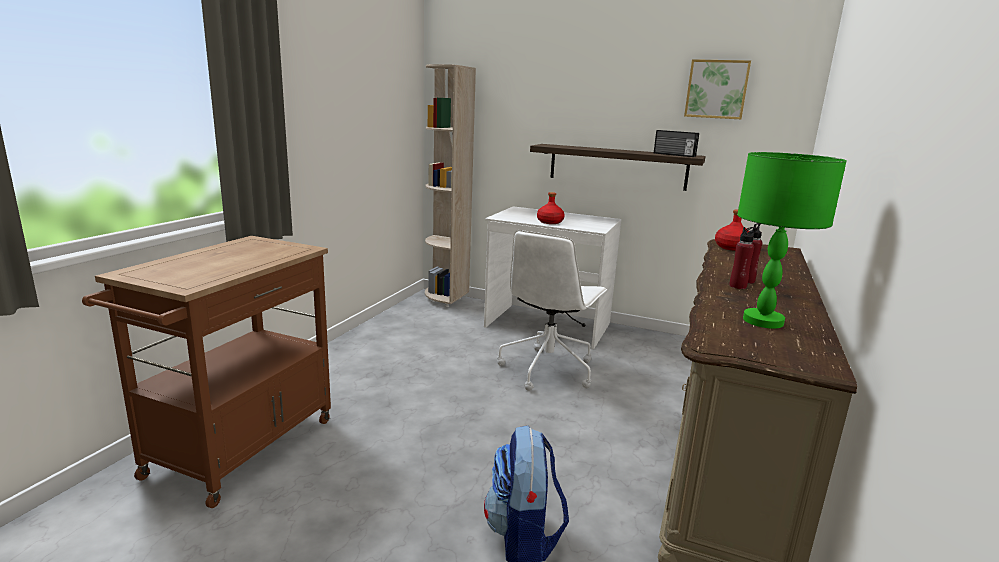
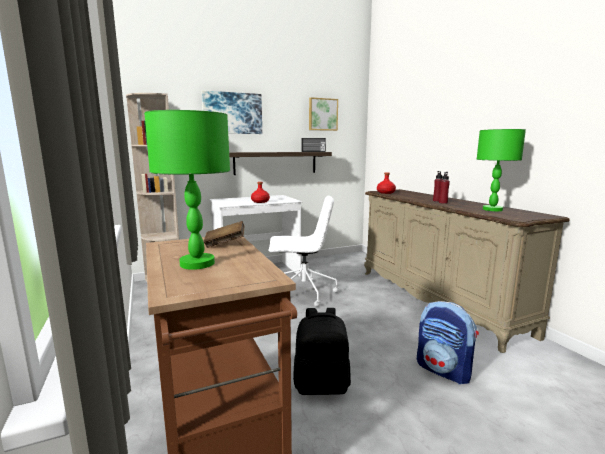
camera: 45 degrees left, 5 degrees down
(205, 261) = (197, 264): none -> green table lamp
(278, 253) = (225, 244): none -> brown book
(381, 460) = (322, 385): none -> black backpack
(549, 368) = (301, 293): white office chair -> white office chair turned 75 degrees counterclockwise
(559, 87) = (232, 113): none -> picture

